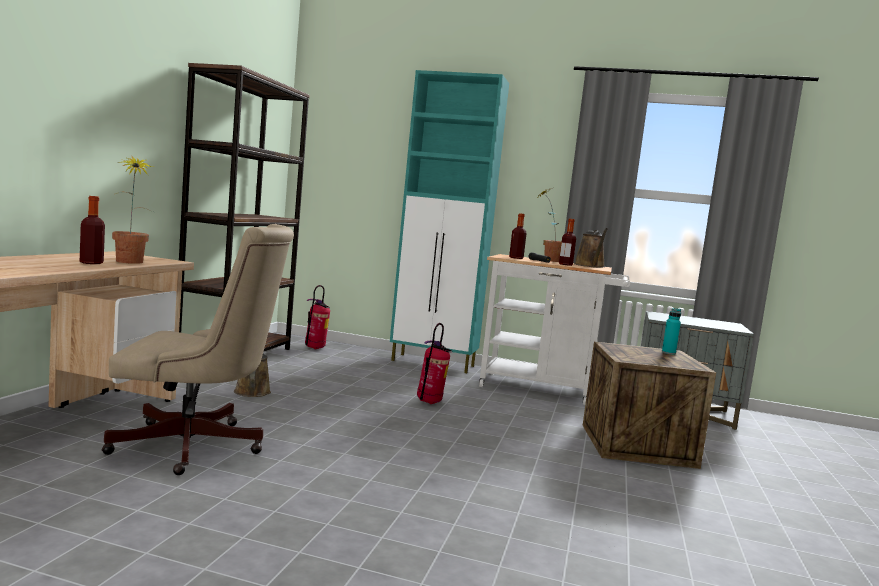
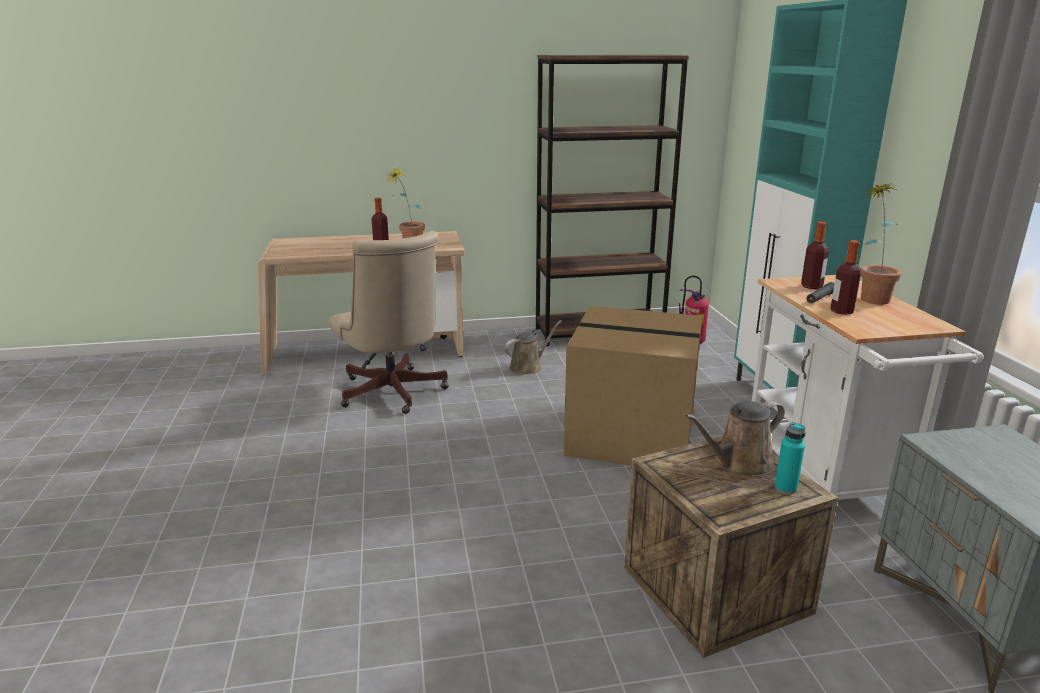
camera: 65 degrees right, 15 degrees up
(429, 403) = (633, 434): fire extinguisher -> cardboard box
(590, 266) = (898, 321): brown watering can -> brown watering can (739, 464)

